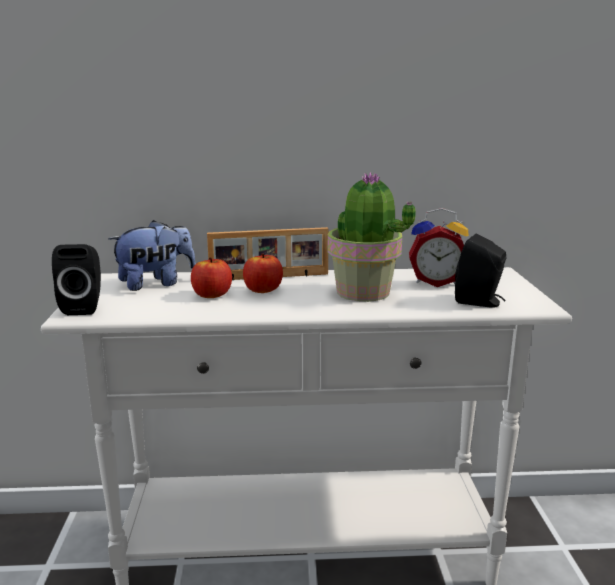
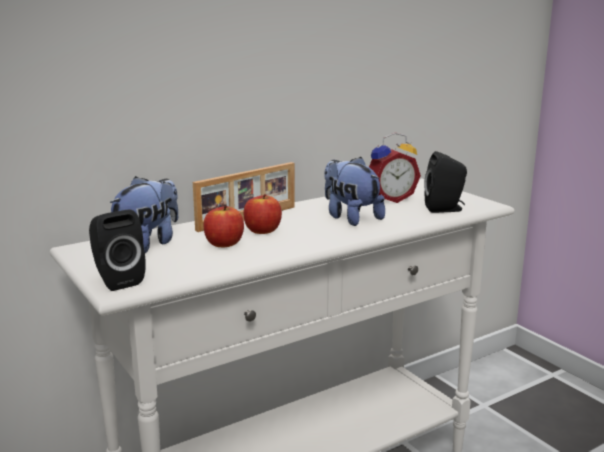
camera: 30 degrees left, 0 degrees up
(363, 293) = (350, 218): potted plant -> plush toy

